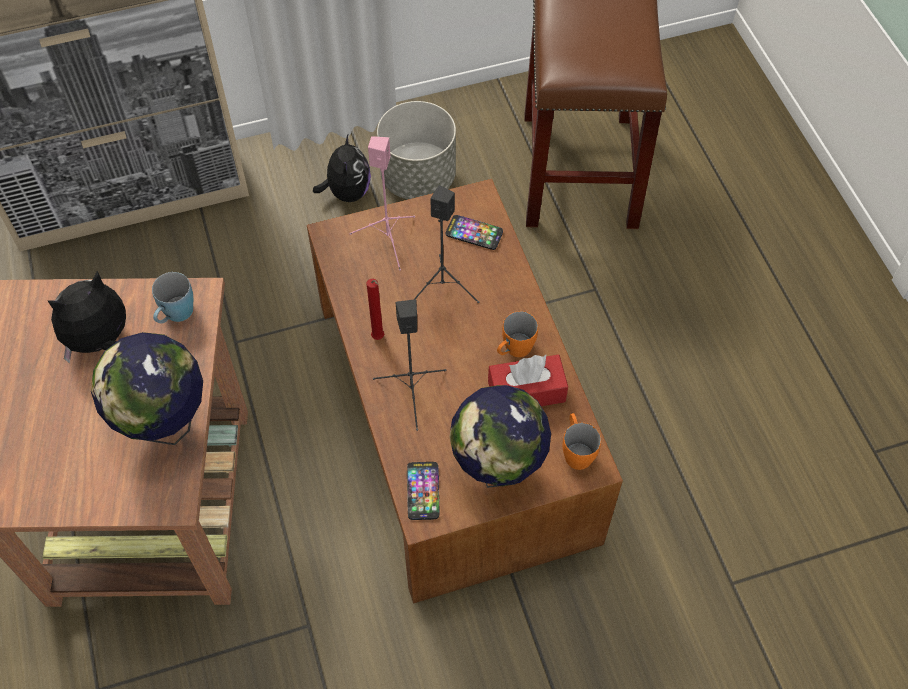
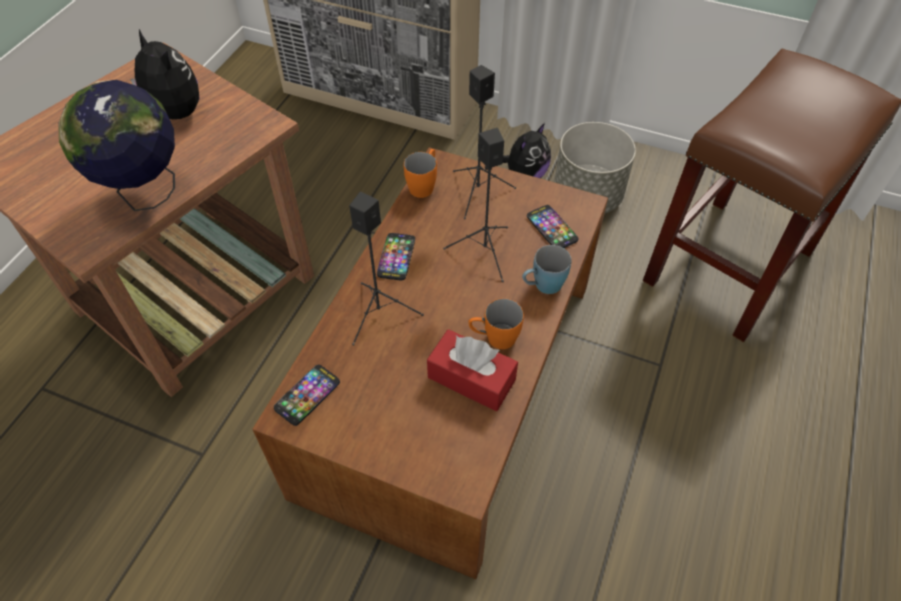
camera: 40 degrees right, 5 degrees down
(101, 341) = (173, 115): plush toy -> plush toy turned 45 degrees clockwise
(175, 316) = (237, 128): blue mug -> blue mug (542, 286)
(379, 339) = (396, 257): red candle -> phone
(388, 239) = (478, 191): pink speaker -> black speaker
(498, 469) = (383, 424): globe -> none
(576, 450) = (465, 460): orange mug -> orange mug (424, 184)

